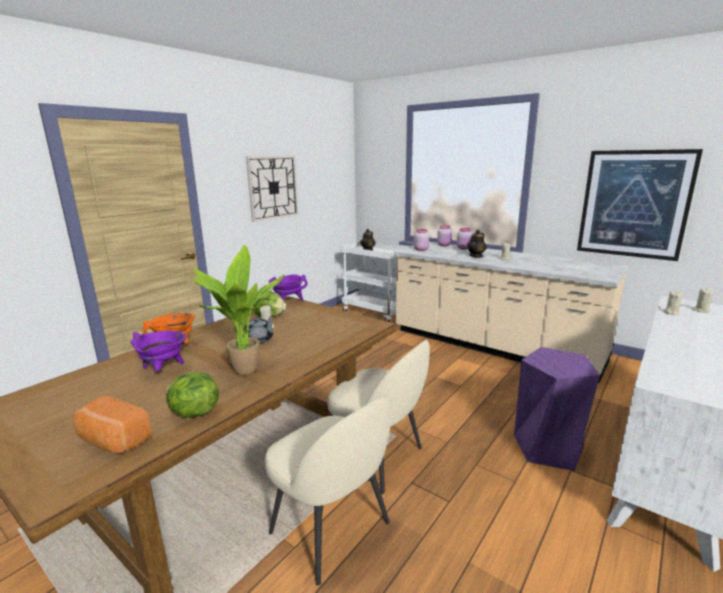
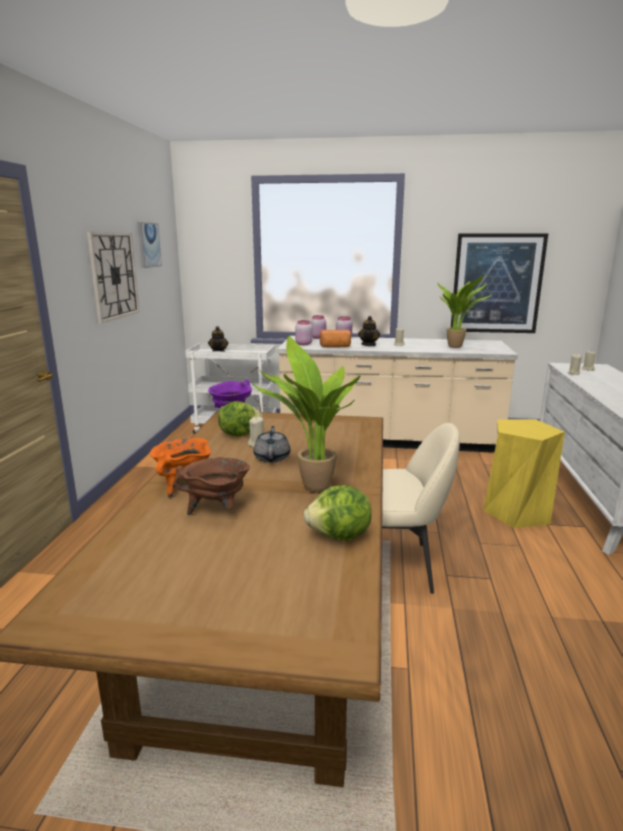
camera: 30 degrees left, 0 degrees up
(113, 441) = (303, 586): bread -> bread (335, 347)
(163, 370) = (217, 510): purple cooking pot -> brown cooking pot
(316, 164) = (148, 245): none -> picture
(332, 530) = (425, 640): beige chair -> none
(548, 448) = (516, 512): purple stool -> yellow stool
(561, 267) = (457, 347): none -> potted plant

